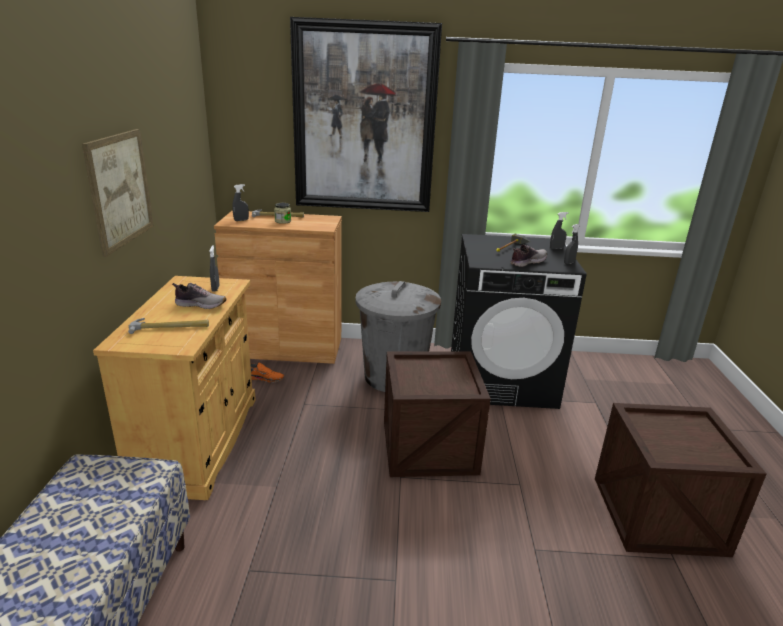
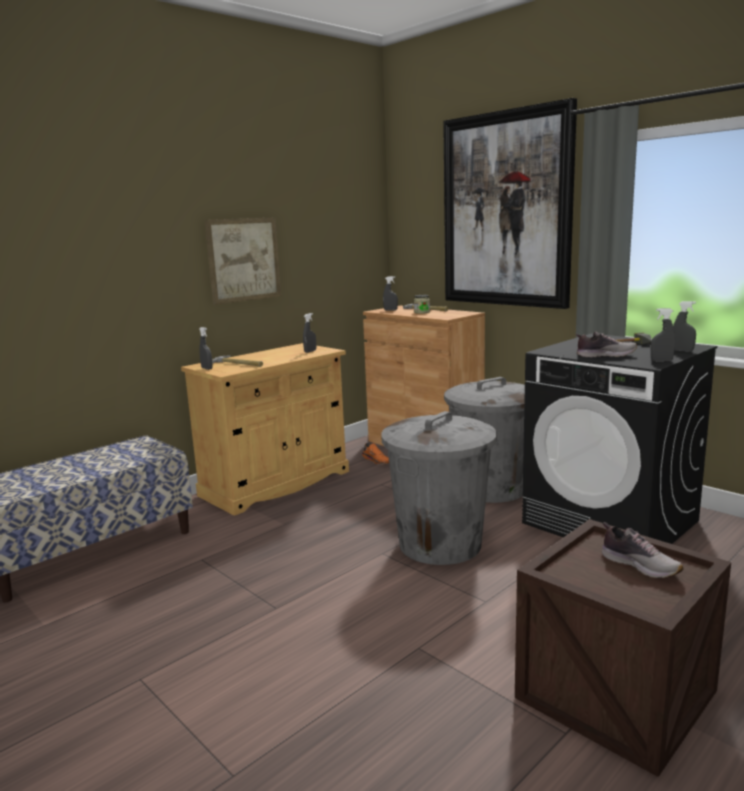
camera: 45 degrees right, 10 degrees down
(143, 345) = (207, 368): none -> grey spray bottle
(201, 305) = (281, 357): shoe -> shoe (640, 565)
(429, 447) = (440, 544): crate -> grey trash can

